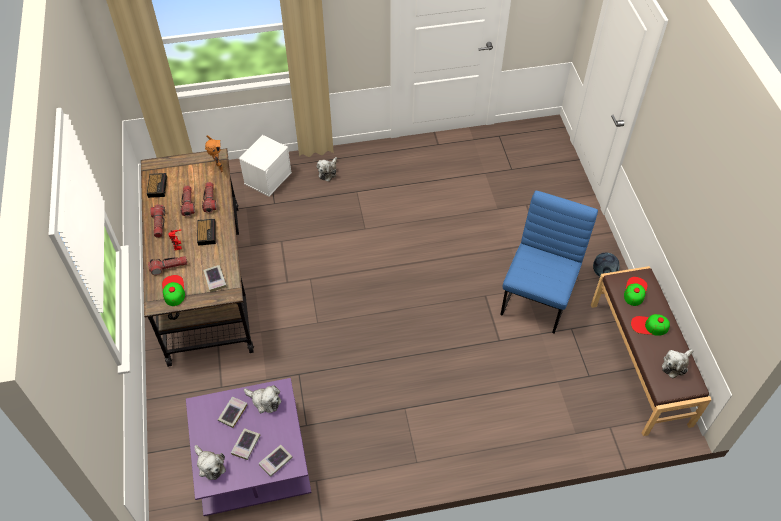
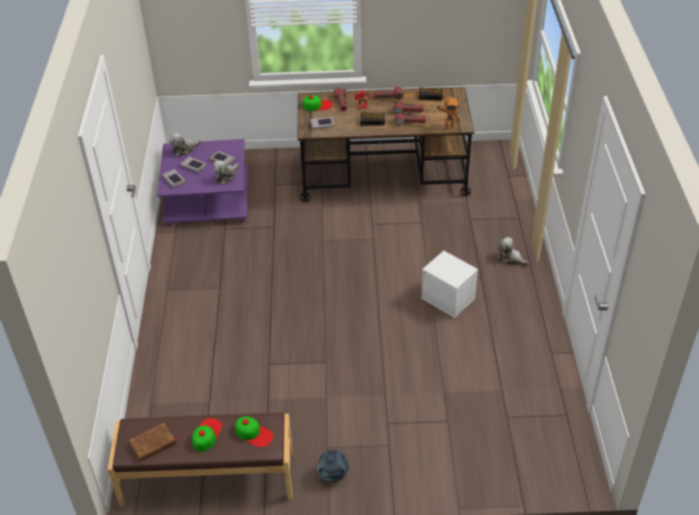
camera: 100 degrees right, 10 degrees down
(268, 177) = (505, 216): white storage box -> white storage box (449, 298)
(538, 296) = (314, 406): blue chair -> none
(675, 365) = (153, 444): plush toy -> brown book

